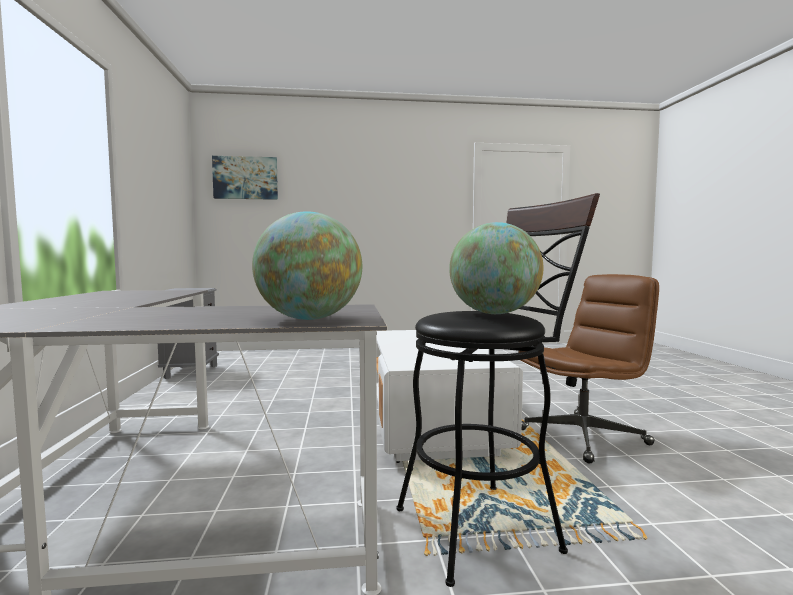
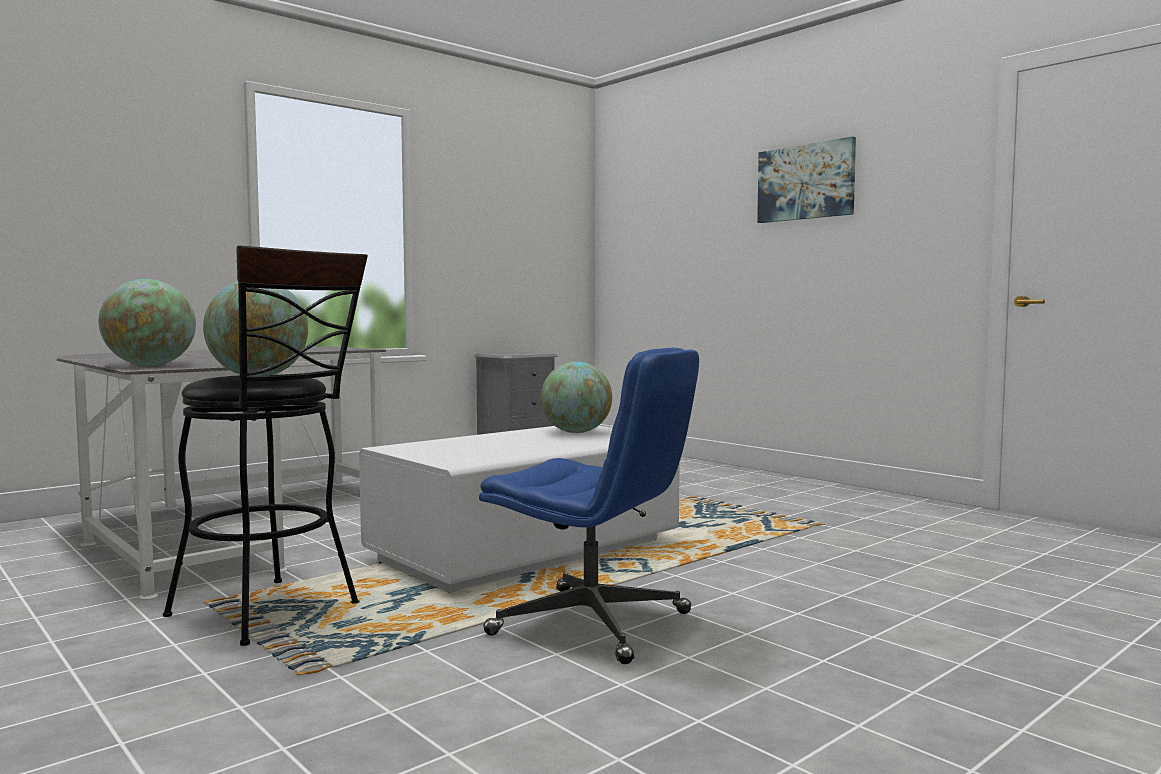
camera: 55 degrees right, 0 degrees up
(245, 178) = (644, 196): picture -> picture (806, 182)
(413, 335) = (576, 432): none -> globe
(583, 436) = (593, 624): brown office chair -> blue office chair

